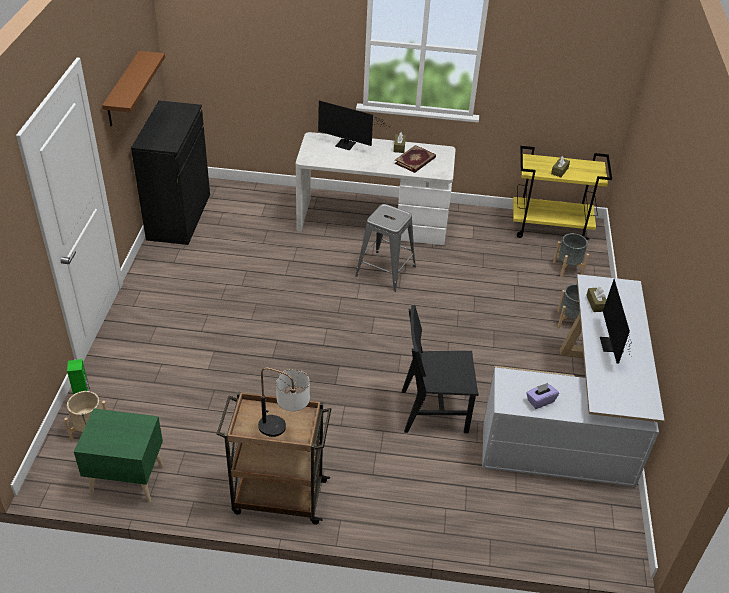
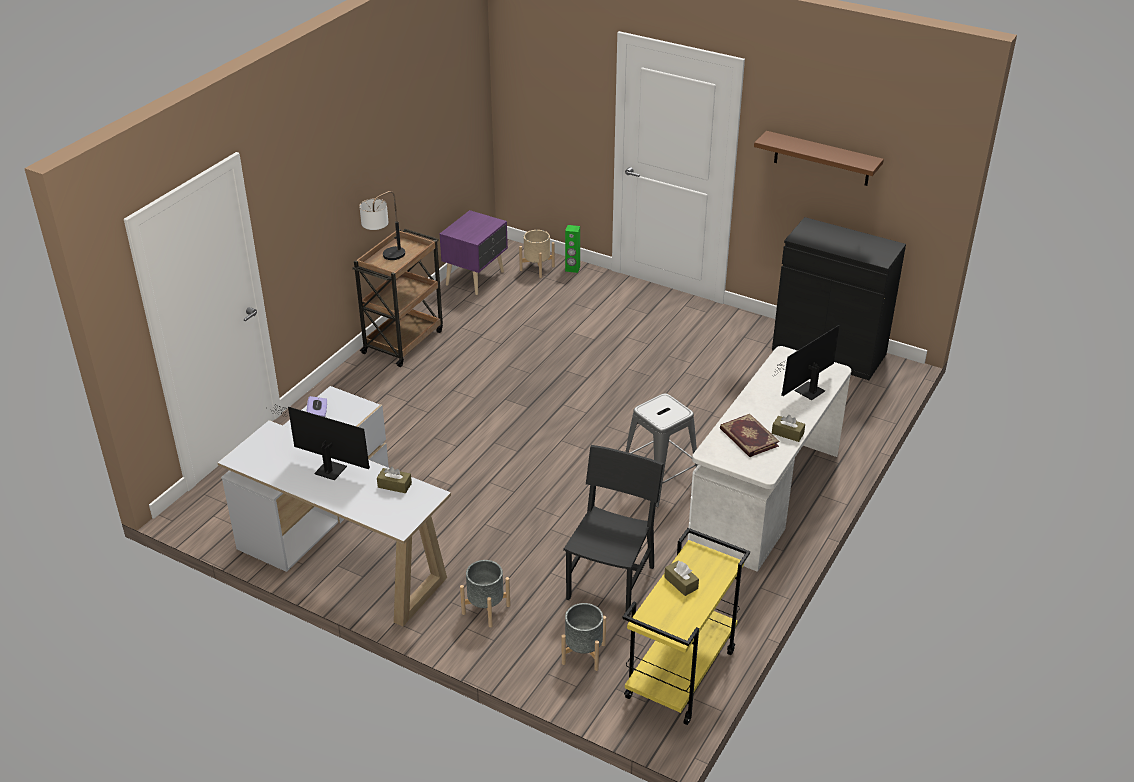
camera: 115 degrees right, 5 degrees down
(127, 478) = (476, 278): green nightstand -> purple nightstand
(434, 411) = (428, 450): black chair -> black chair (611, 582)

